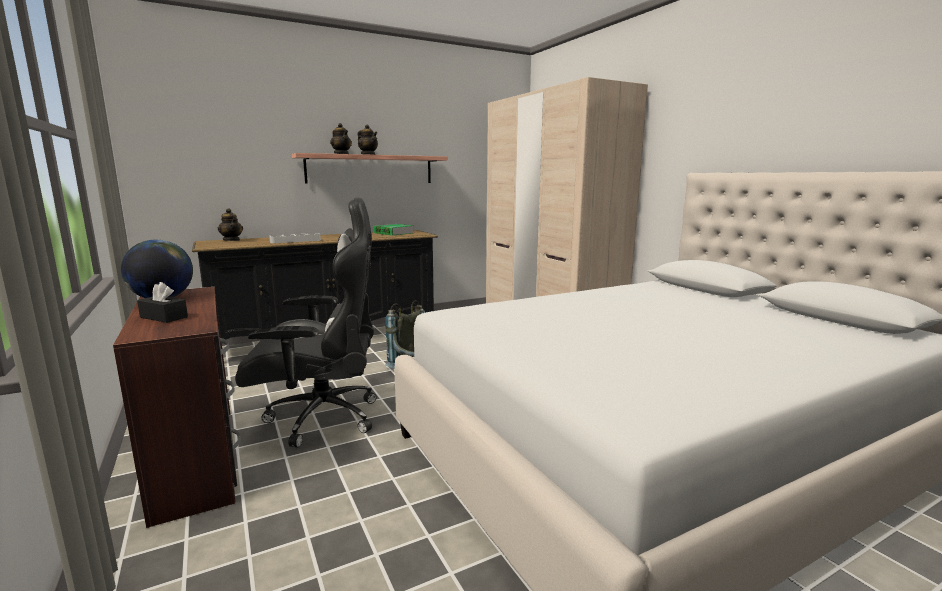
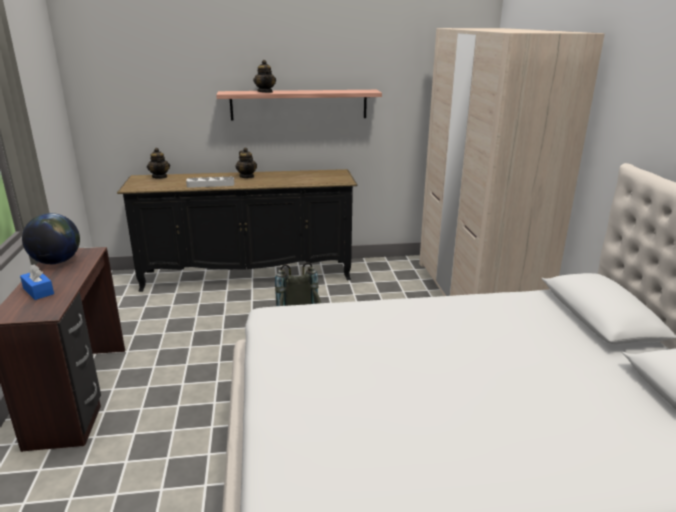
camera: 20 degrees right, 10 degrees up
(164, 317) = (38, 291): black tissue box -> blue tissue box
(316, 419) = (186, 372): black office chair -> none
(368, 154) = (293, 91): teapot -> teapot (247, 176)
(394, 233) = (316, 175): book -> none

